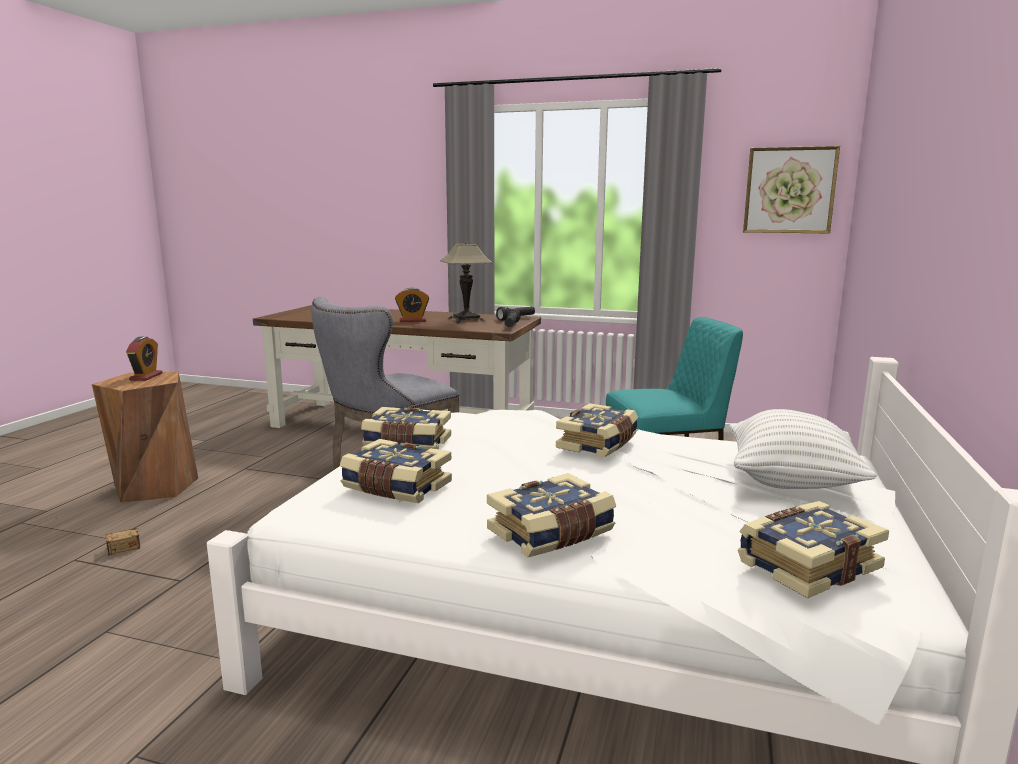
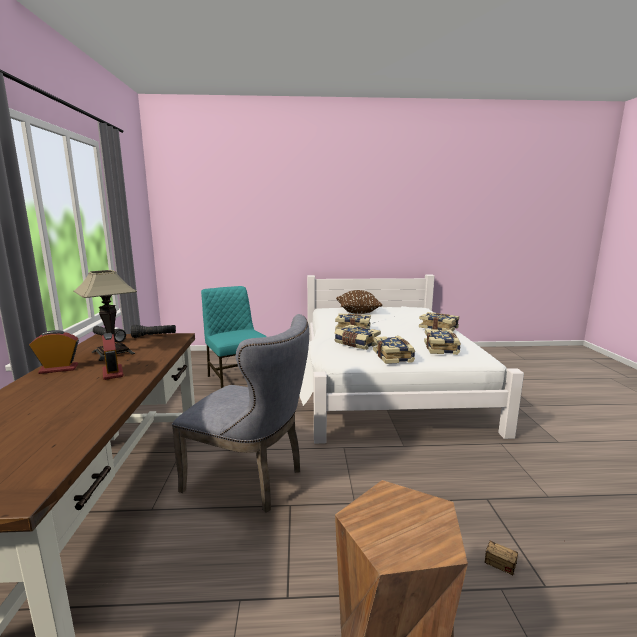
camera: 110 degrees left, 0 degrees up
(146, 376) = (386, 526): alarm clock -> alarm clock (59, 369)
(789, 190) = (138, 214): picture -> none
(791, 481) = (358, 312): white pillow -> brown pillow
(806, 565) = (415, 311): book -> book (356, 344)

